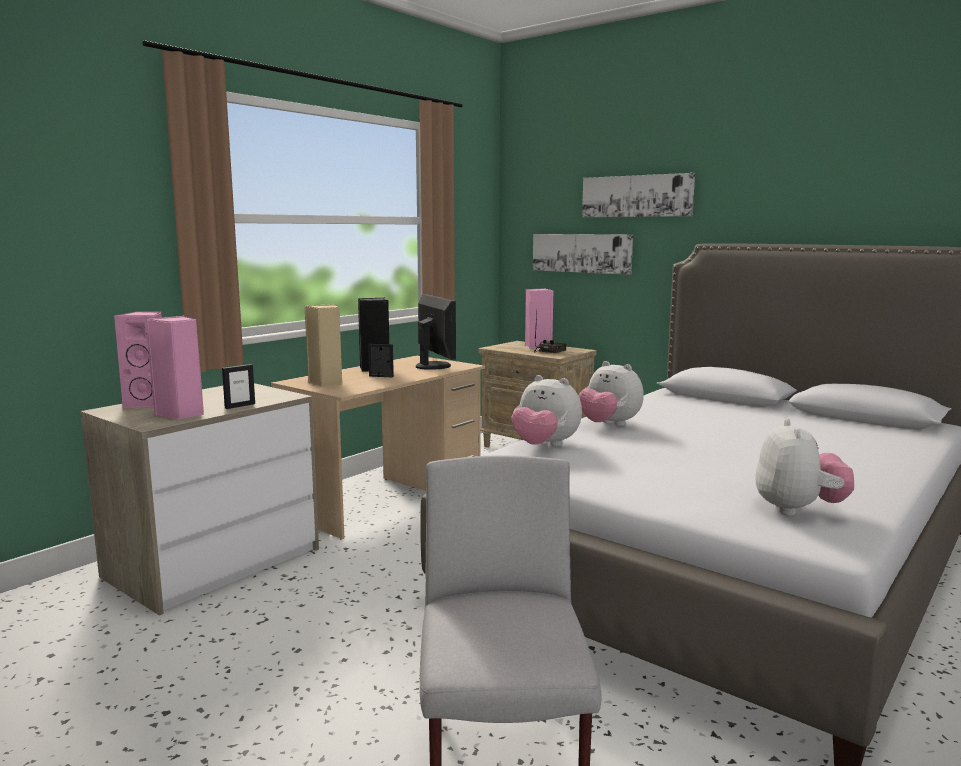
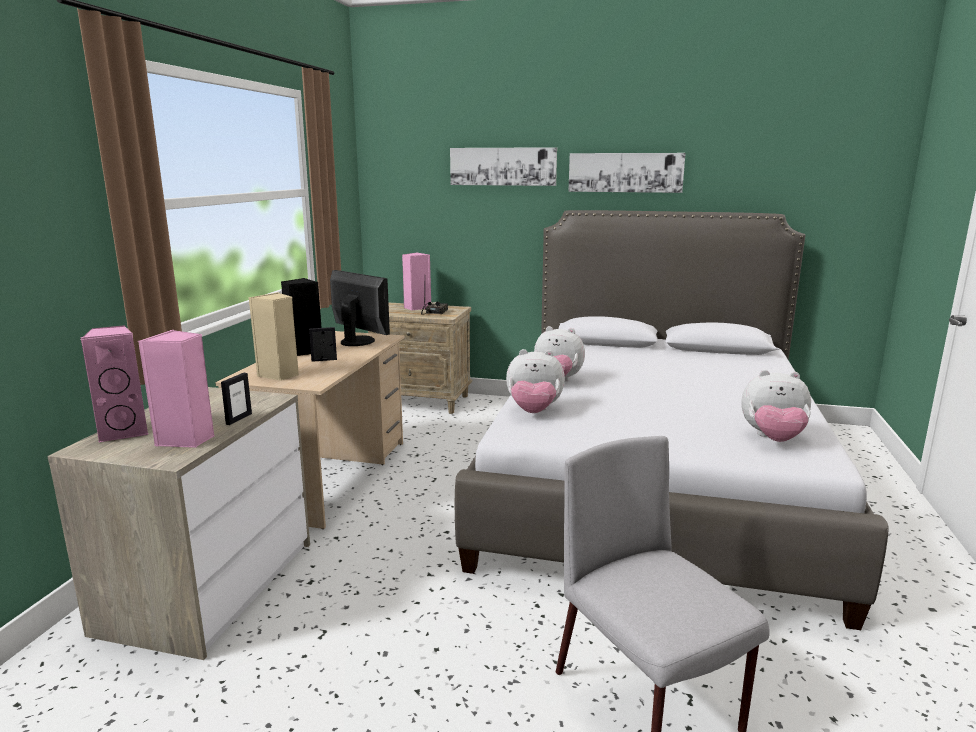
camera: 25 degrees left, 5 degrees up
(581, 253) = (450, 218): picture -> picture (625, 172)
(798, 510) = (773, 439): plush toy -> plush toy turned 120 degrees clockwise

